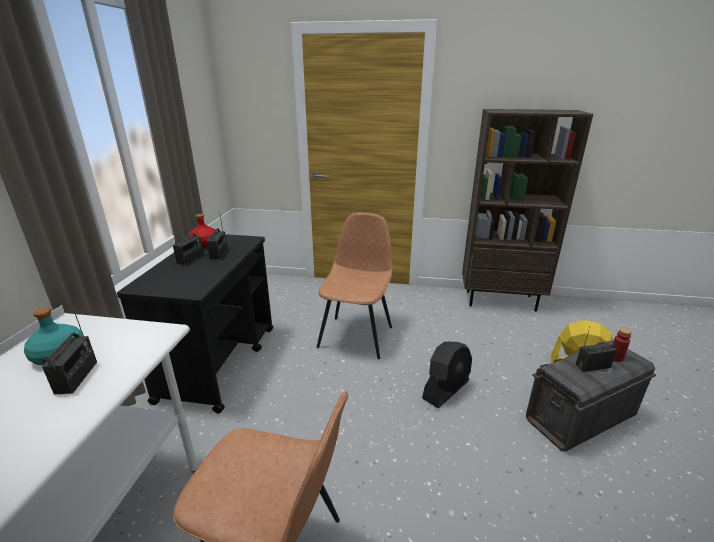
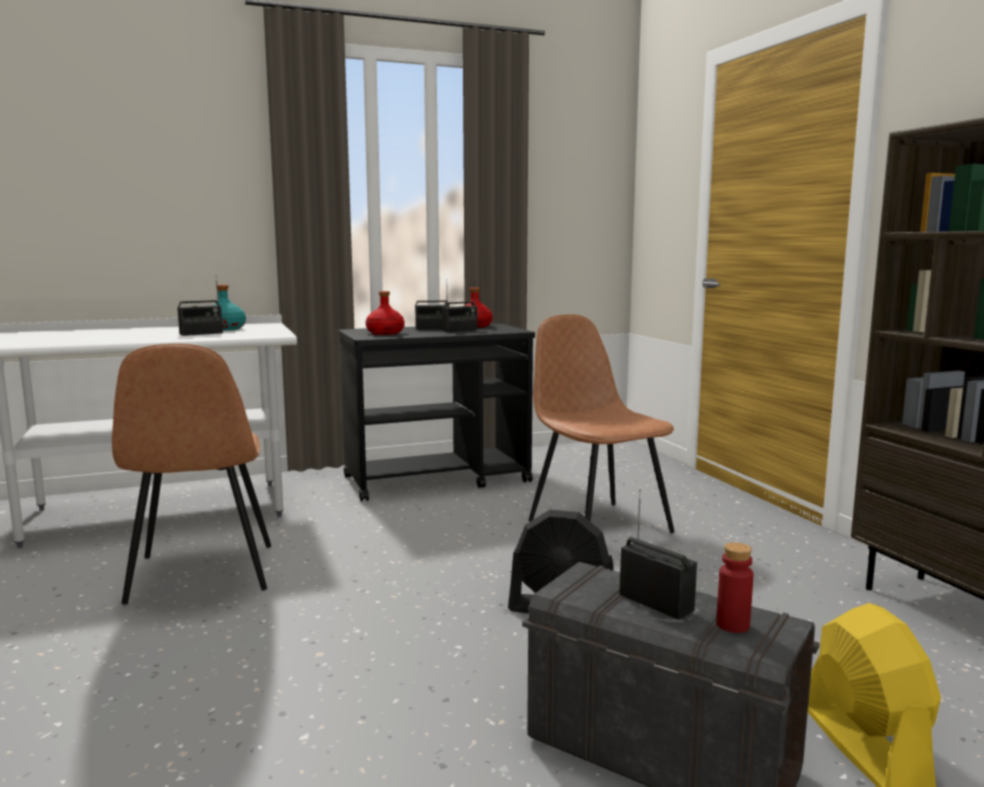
camera: 60 degrees right, 15 degrees down
(182, 280) = (385, 333): none -> red bottle
(356, 336) = (597, 525): brown chair -> brown chair turned 105 degrees counterclockwise

